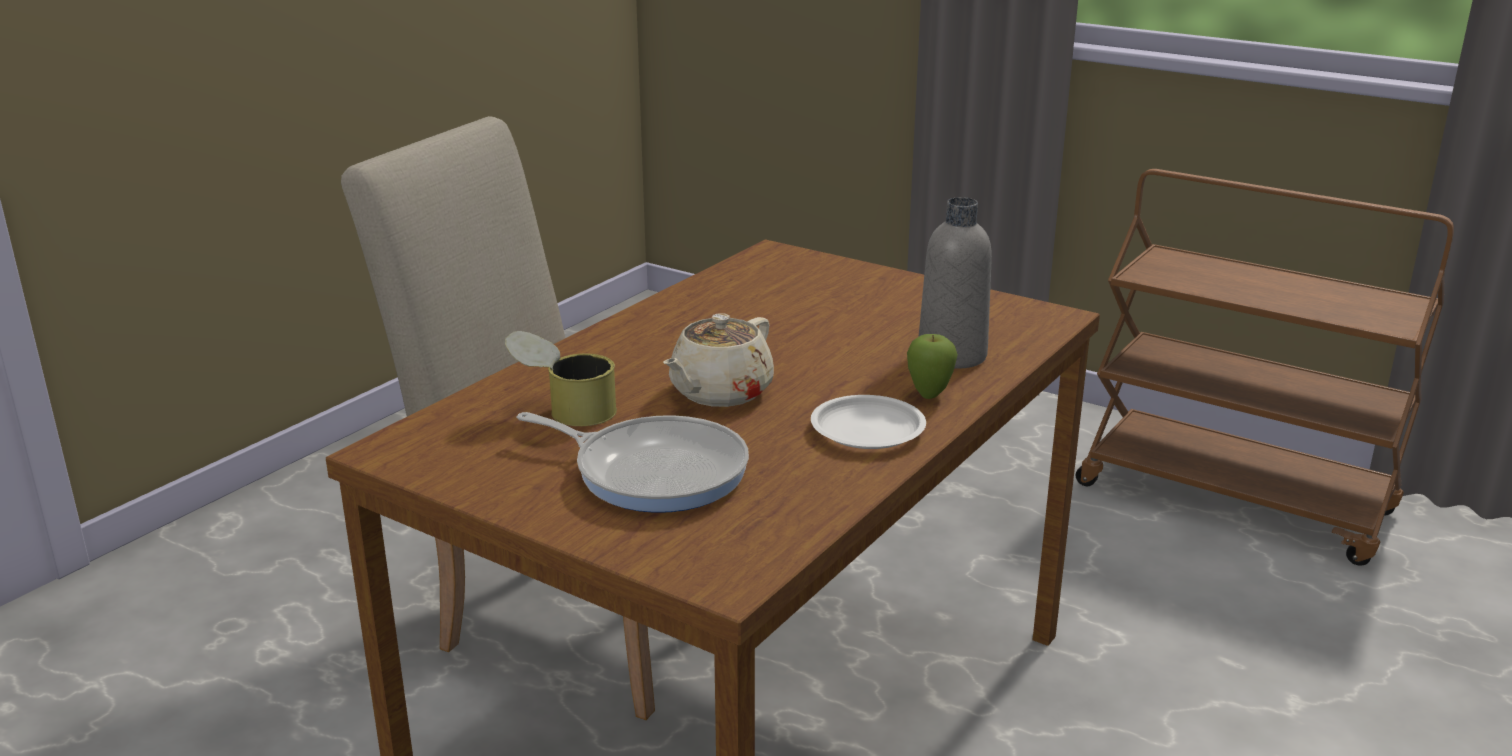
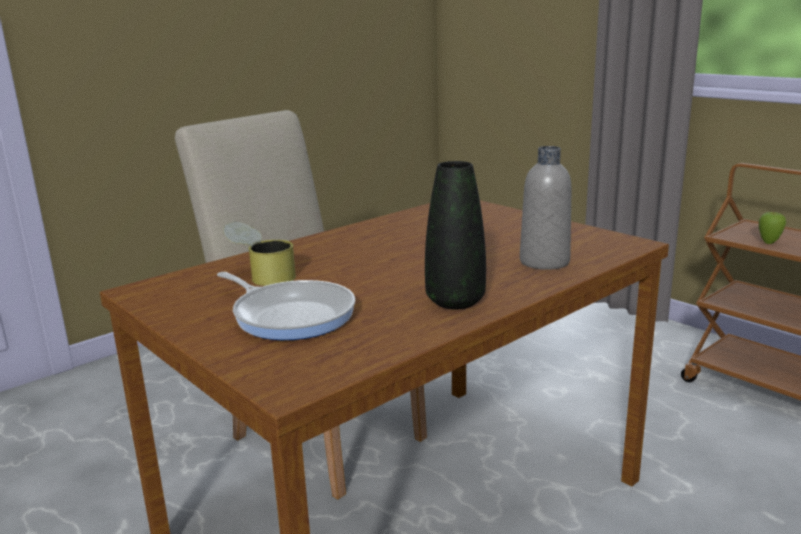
camera: 15 degrees right, 5 degrees down
(719, 393) = (369, 273): beige teapot -> none
(867, 430) = (455, 301): white plate -> black vase
(929, 395) = (514, 284): apple -> apple (769, 242)

